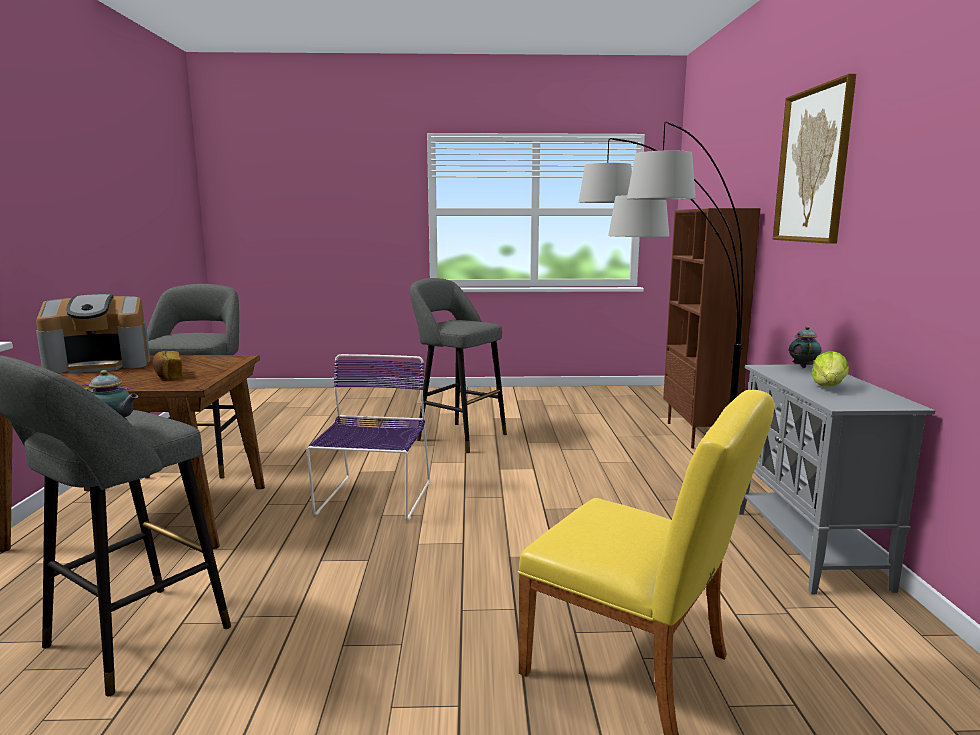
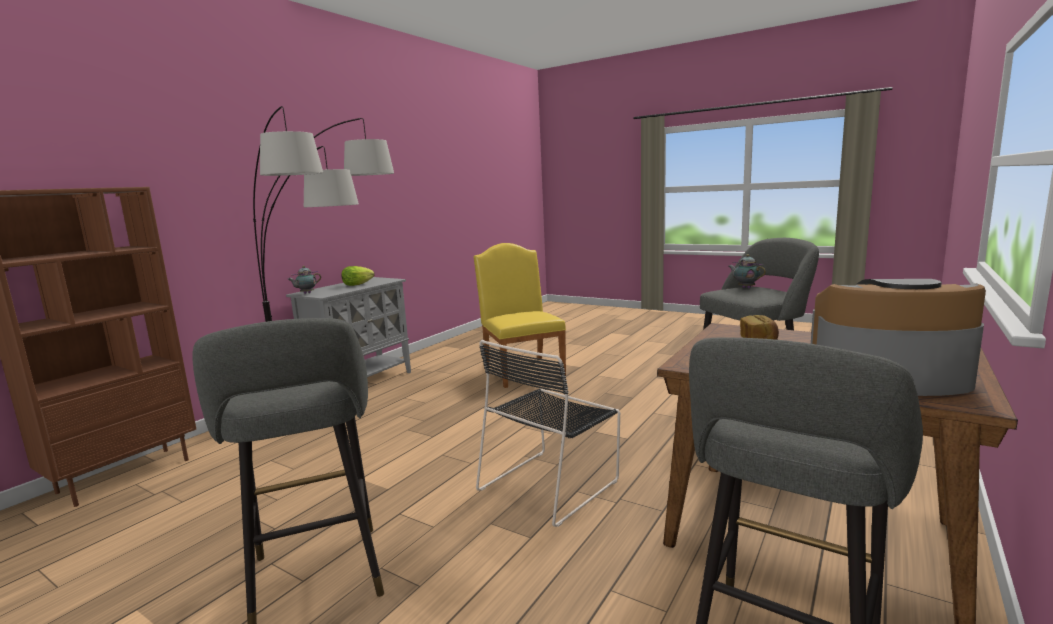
camera: 145 degrees left, 0 degrees up
(373, 500) = (551, 483): purple chair -> black chair
(813, 166) = (212, 153): picture -> none

